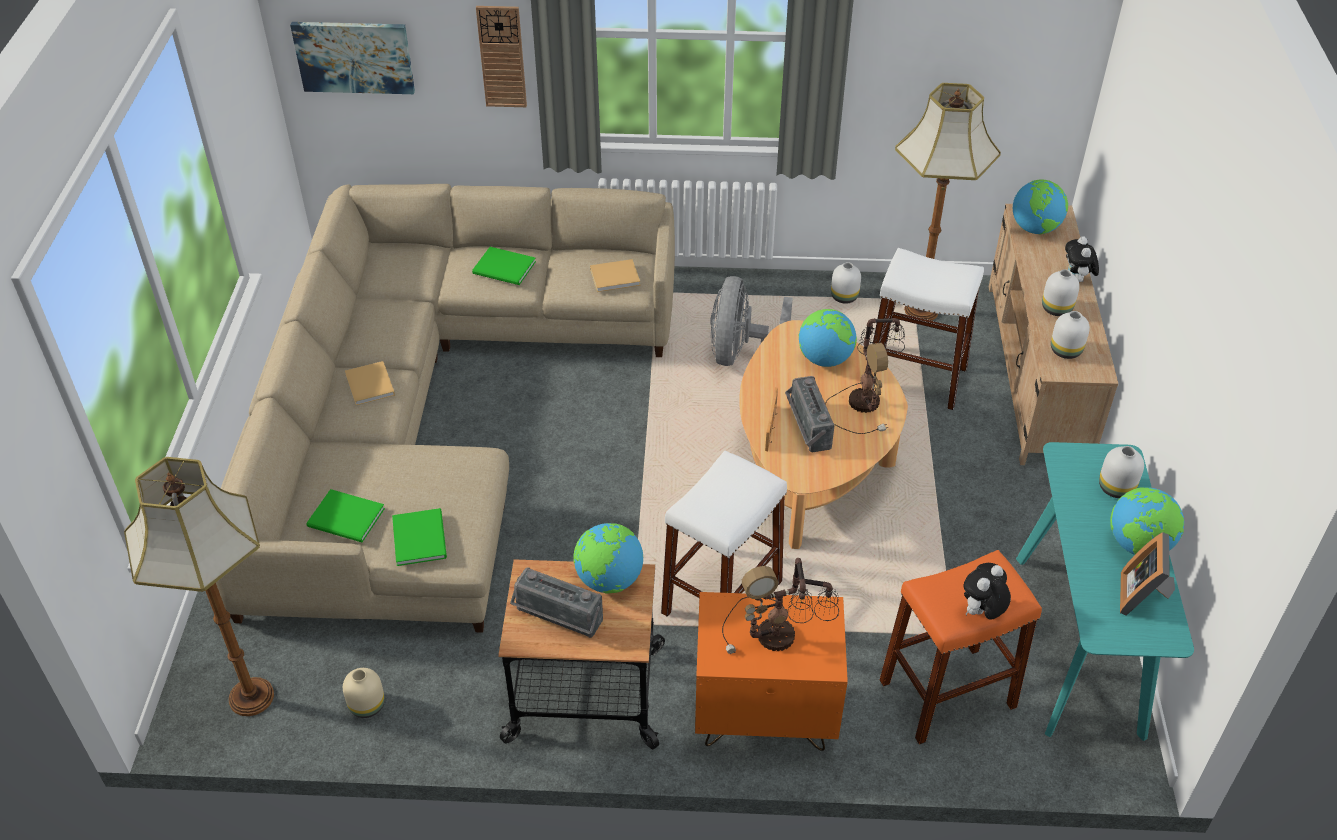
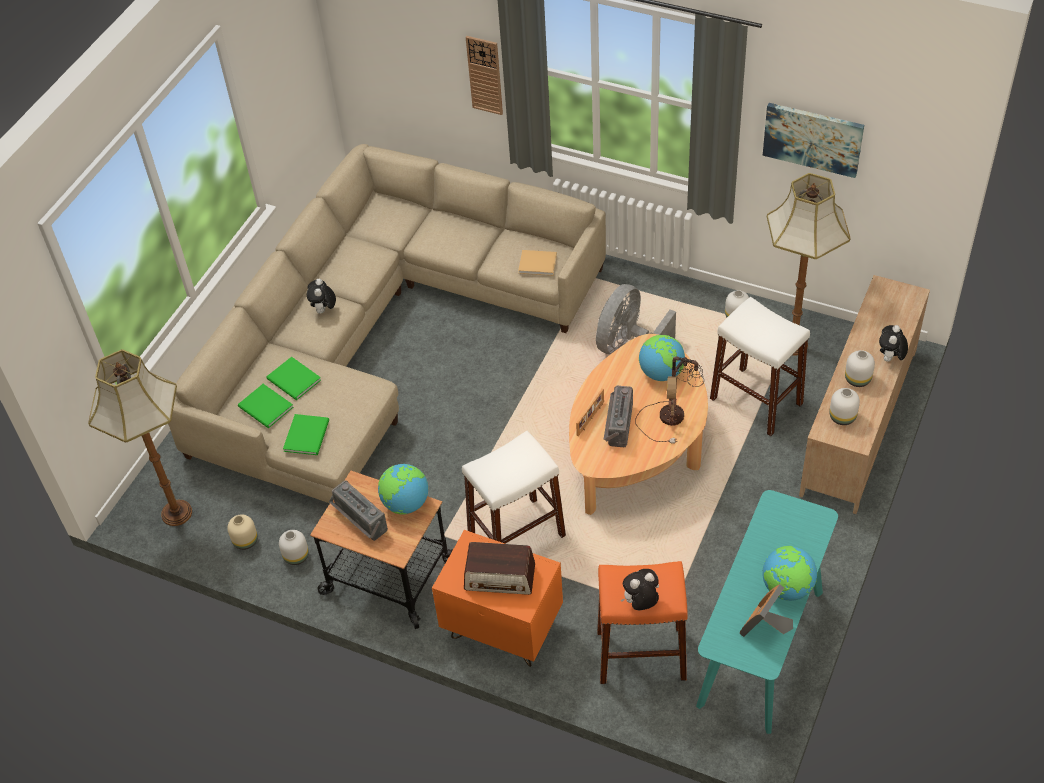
camera: 25 degrees right, 5 degrees up
(354, 56) = (380, 52): picture -> picture (813, 138)
(370, 386) = (324, 310): beige book -> plush toy
(505, 269) = (459, 237): green book -> green book (294, 381)
(778, 637) = (500, 577): table lamp -> radio
(1035, 228) = (884, 304): globe -> none
(1116, 487) = (799, 539): white vase -> white vase (297, 556)

